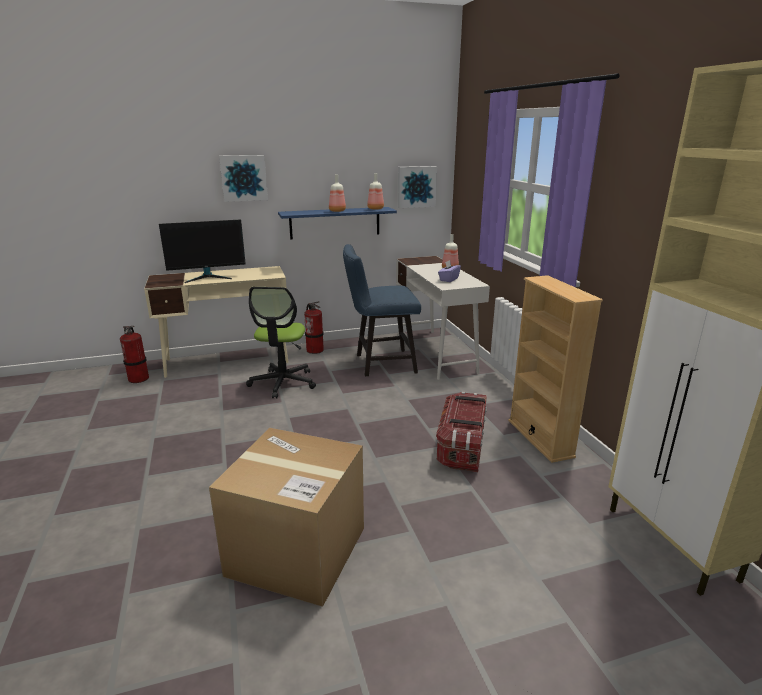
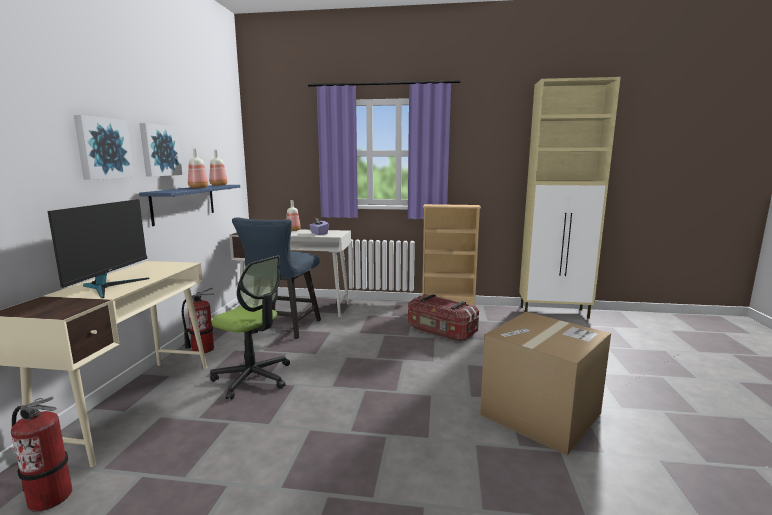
camera: 65 degrees left, 10 degrees down
(416, 186) = (228, 165): picture -> picture (159, 150)

